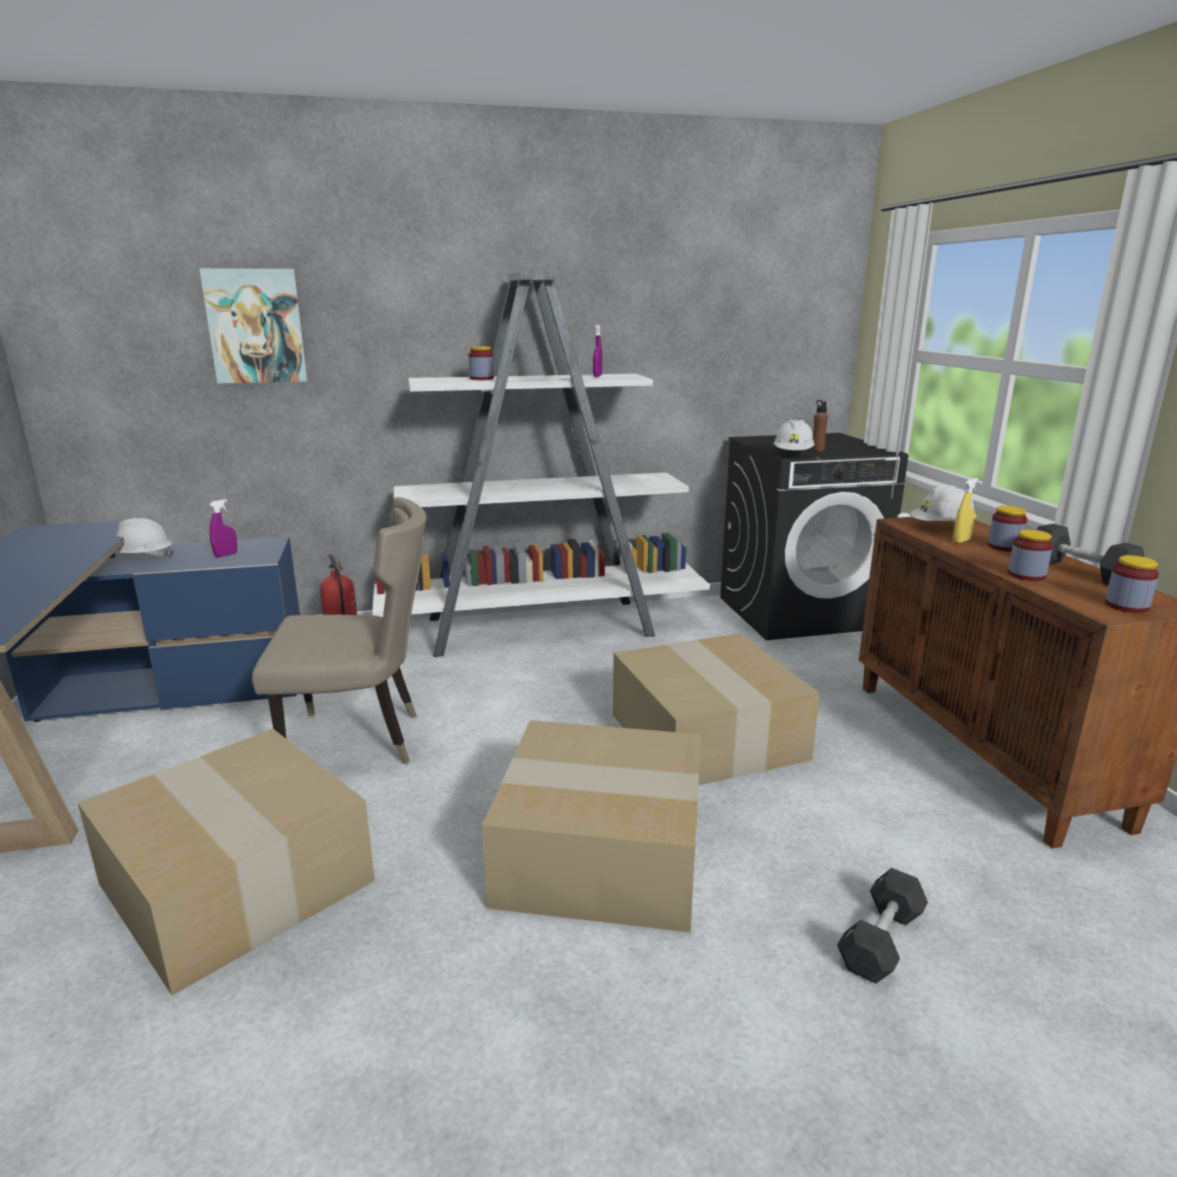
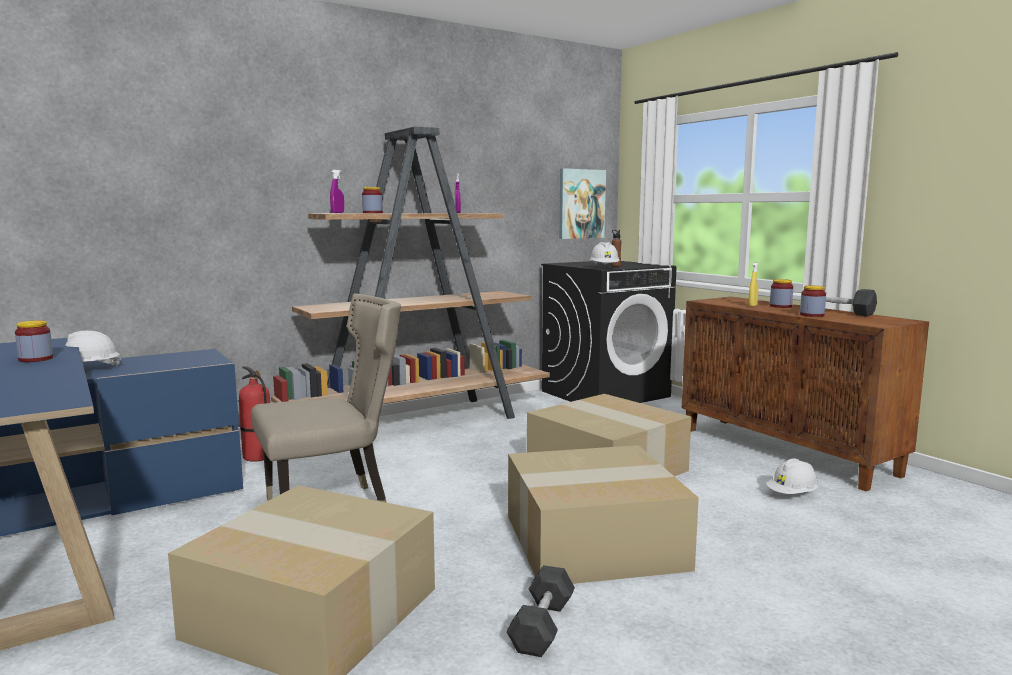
camera: 20 degrees left, 10 degrees down
(226, 555) = (173, 361): purple spray bottle -> purple spray bottle (337, 213)
(256, 326) = (172, 168): picture -> picture (581, 204)
(543, 627) = (420, 422): white bookcase -> brown bookcase
(881, 940) = (812, 552): black dumbbell -> black dumbbell (542, 626)
(941, 527) = (731, 301): white hard hat -> white hard hat (792, 495)
(1126, 606) = (881, 321): jar -> jar (36, 359)

